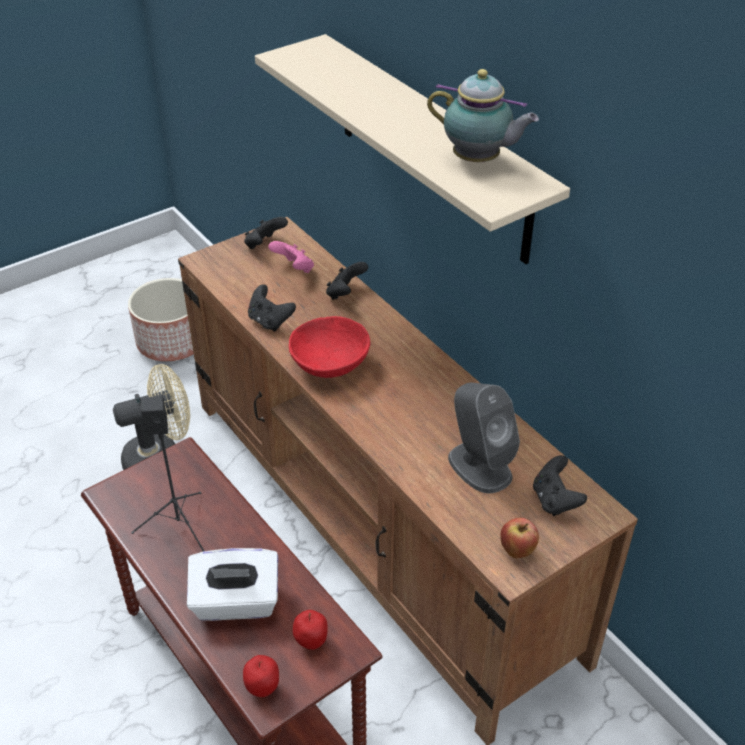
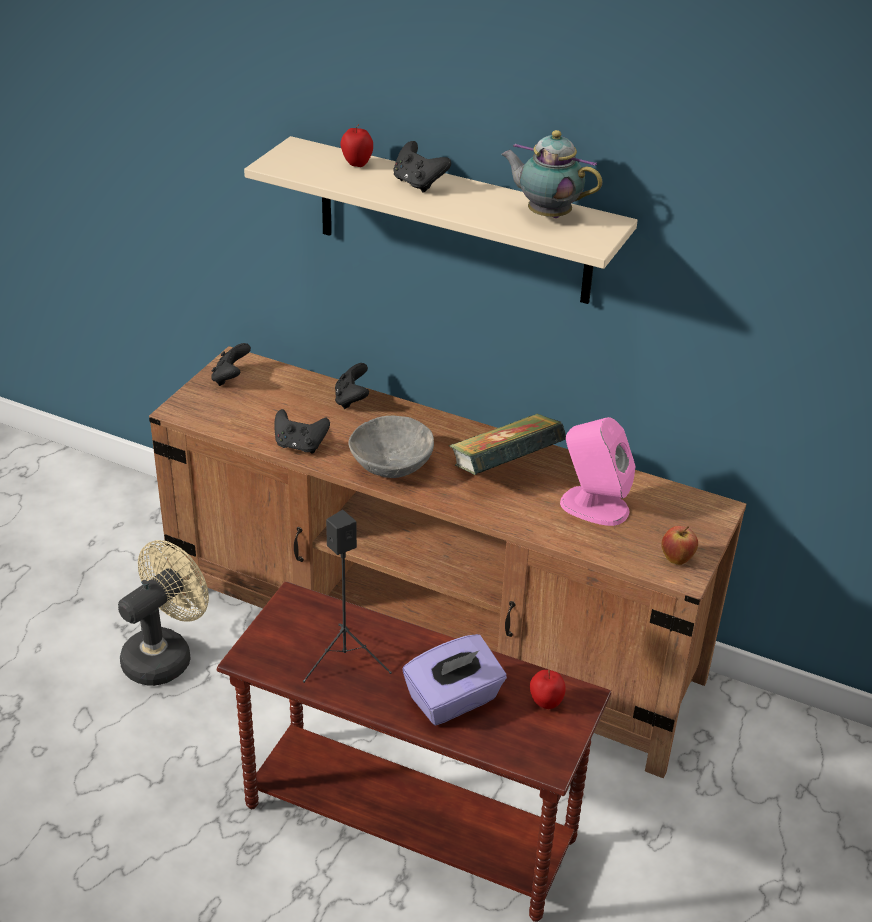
camera: 30 degrees left, 5 degrees down
(171, 341) = (82, 537): planter -> none
(236, 603) = (453, 700): white tissue box -> purple tissue box
(262, 688) = (535, 755): apple -> apple (357, 164)
(294, 269) = (281, 392): pink game controller -> none
(331, 363) = (392, 465): red bowl -> grey bowl
(425, 402) = (504, 470): none -> book
(478, 161) = (546, 215): teapot -> teapot turned 150 degrees counterclockwise
(479, 466) = (593, 506): grey speaker -> pink speaker
(555, 500) = (674, 511): black game controller -> black game controller (418, 184)

